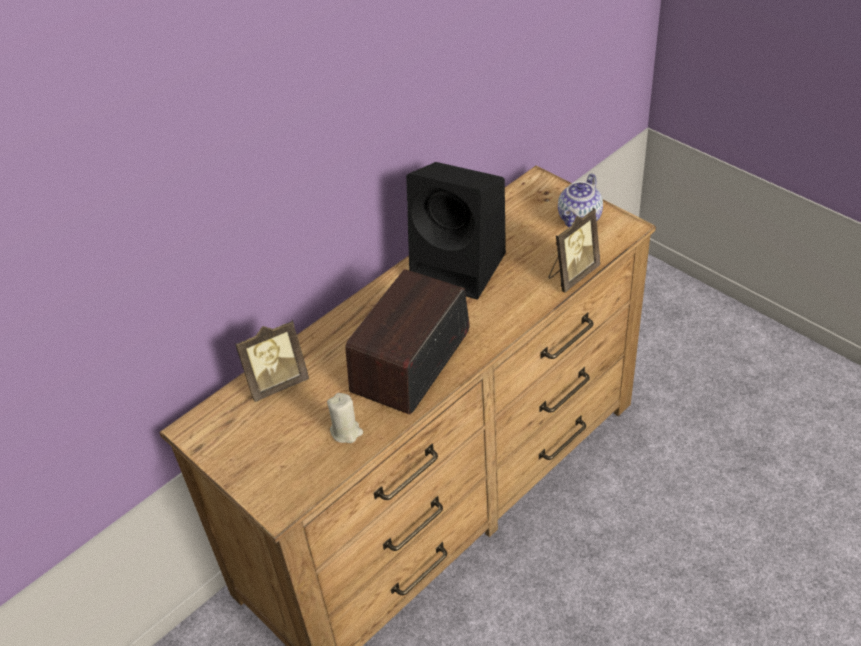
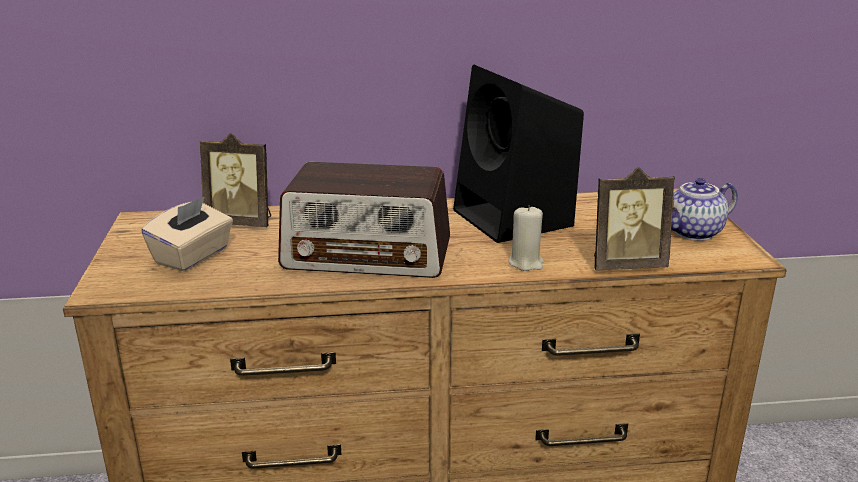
camera: 35 degrees right, 20 degrees down
(293, 438) = (193, 256): none -> beige tissue box
(346, 432) = (237, 272): beige candle -> beige candle (526, 263)
(410, 361) = (368, 255): radio -> radio turned 150 degrees counterclockwise

